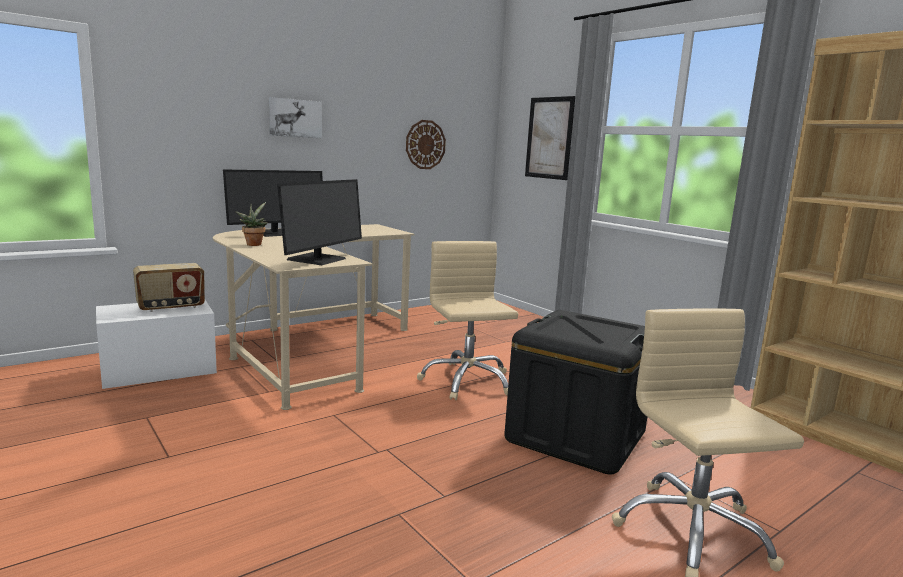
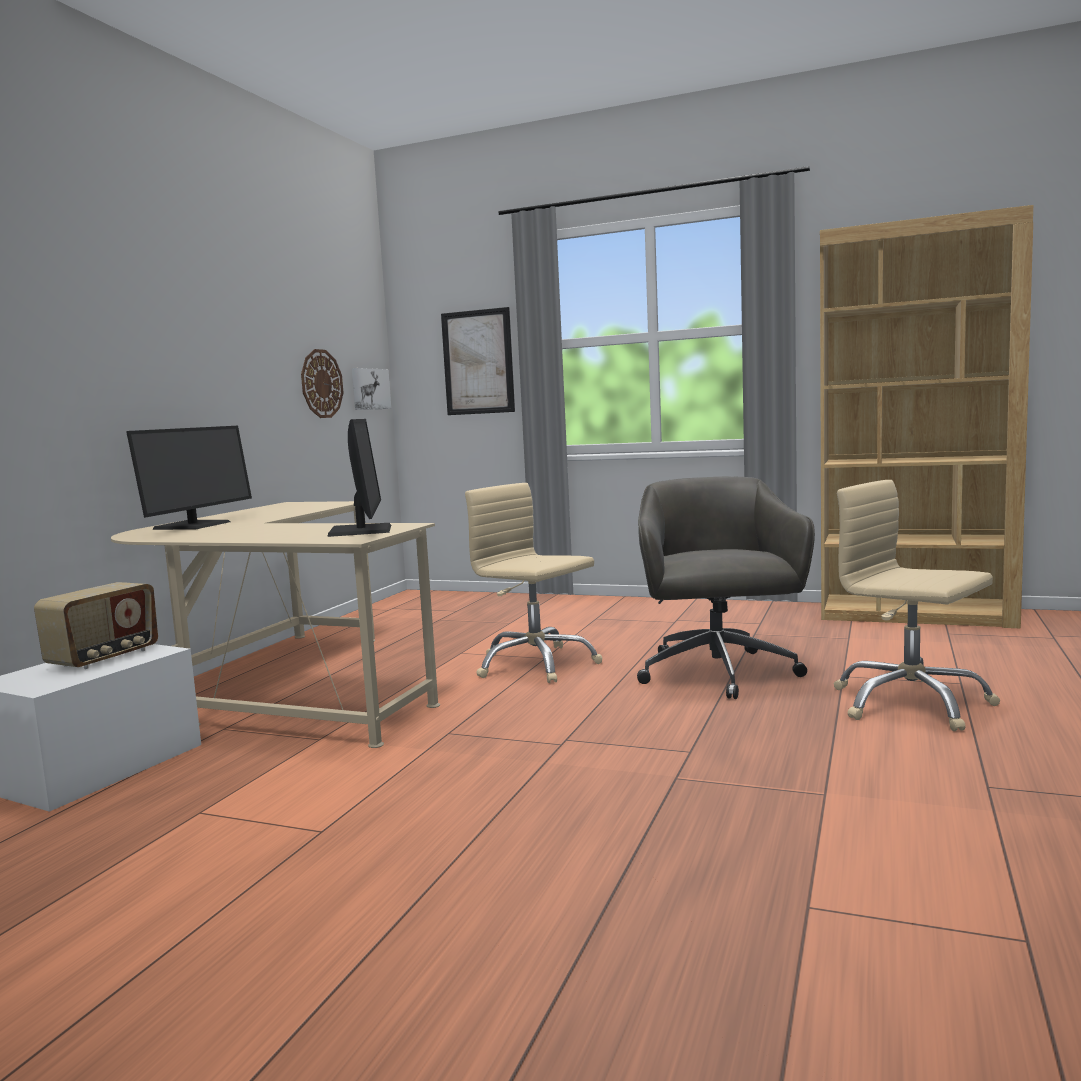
camera: 30 degrees left, 5 degrees down
(254, 244) = (217, 535): potted plant -> none
(295, 118) = (173, 352): picture -> picture (369, 389)
(576, 436) = (718, 674): black storage box -> grey office chair

